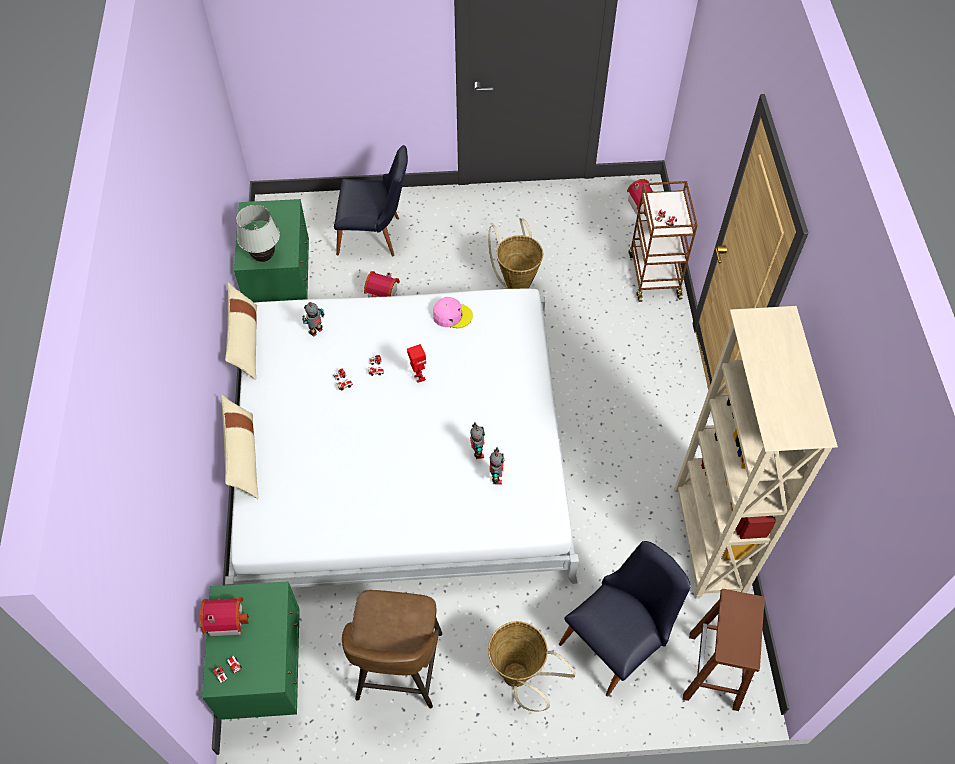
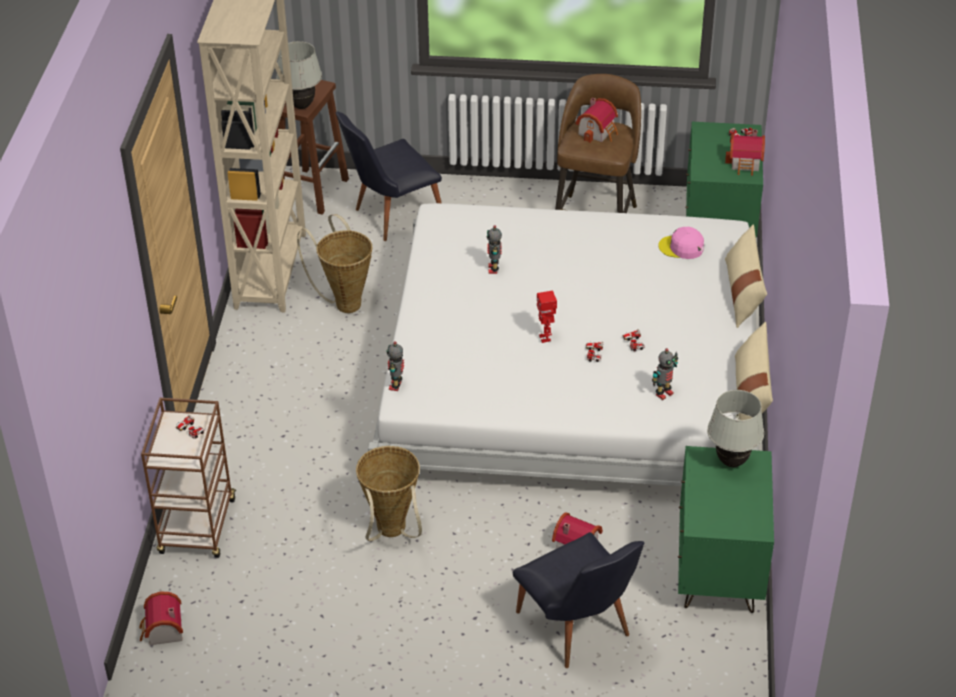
camera: 170 degrees left, 15 degrees down
(376, 236) = (578, 631): black chair -> black chair turned 135 degrees counterclockwise
(392, 635) = (598, 132): none -> toy house
(452, 315) = (494, 397): pink cap -> pink cap (681, 247)
(496, 478) = (479, 249): toy robot -> toy robot (396, 385)
(520, 680) = (486, 203): basket -> basket (345, 302)
(736, 608) = (301, 105): none -> white table lamp

